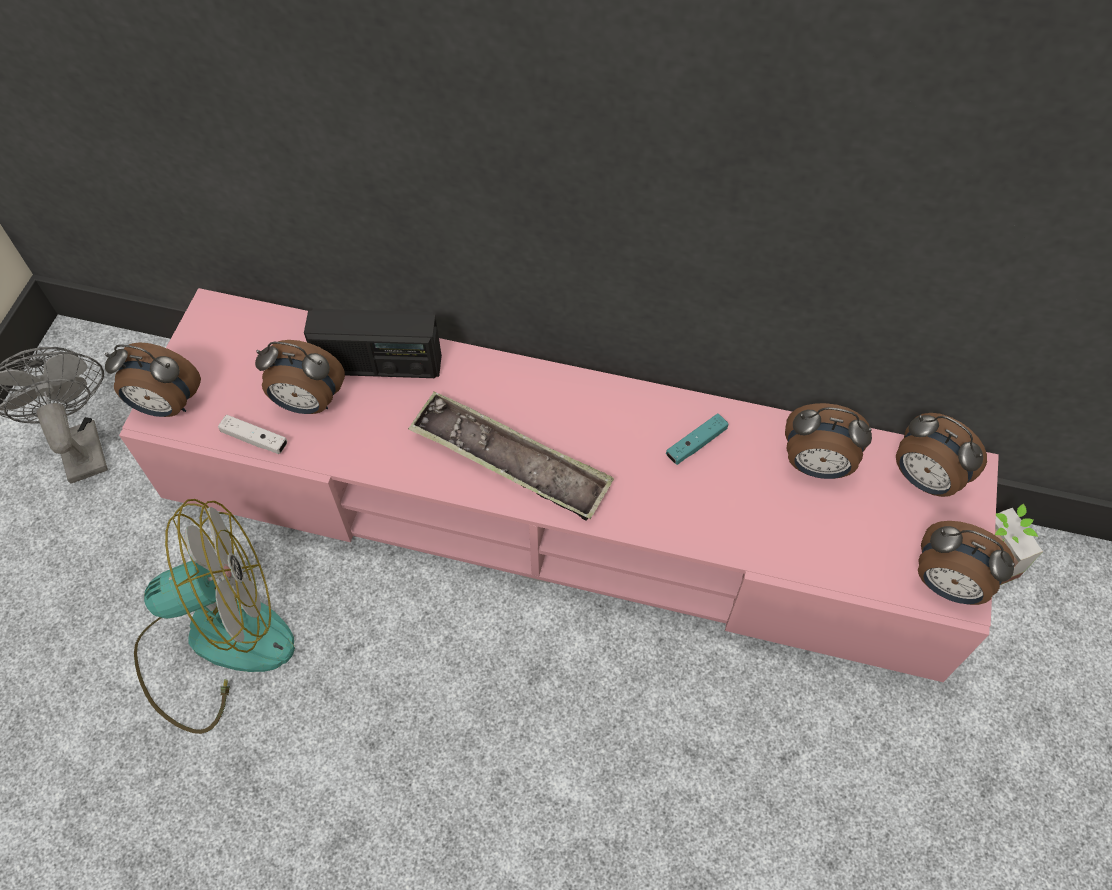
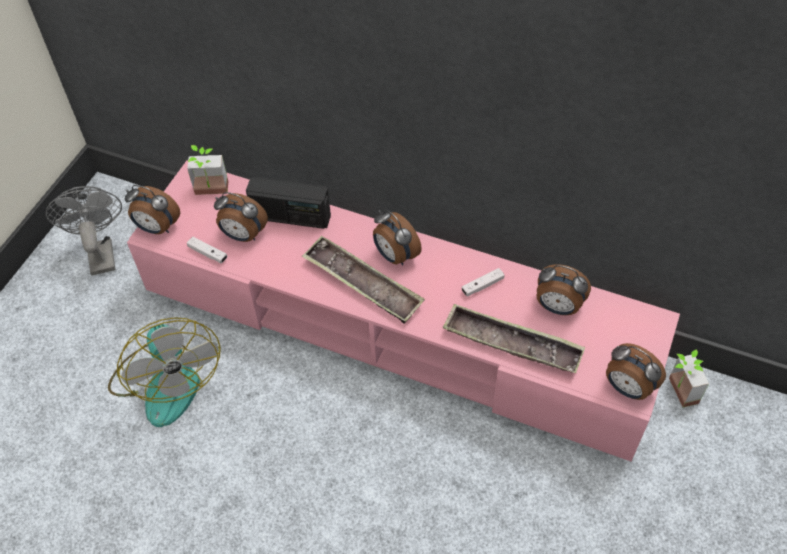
camera: 10 degrees right, 5 degrees down
(215, 642) = (167, 380): fan -> fan turned 75 degrees clockwise
(245, 338) = (211, 193): none -> potted plant
(696, 444) = (482, 286): turquoise game controller -> white game controller
(758, 533) = (512, 343): none -> tray
(924, 479) = (626, 323): alarm clock -> alarm clock (395, 256)

